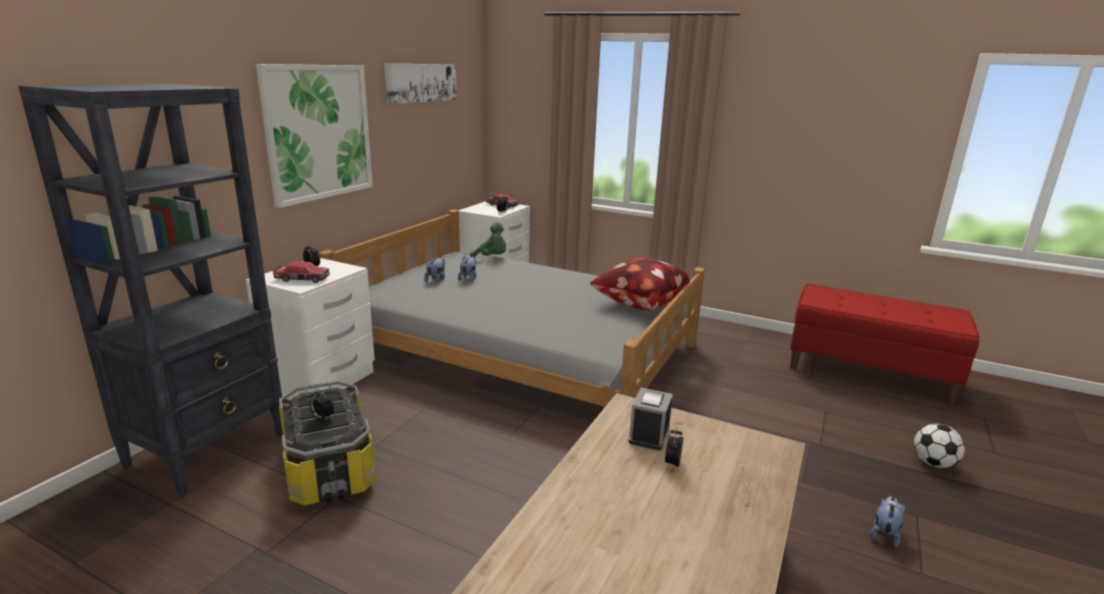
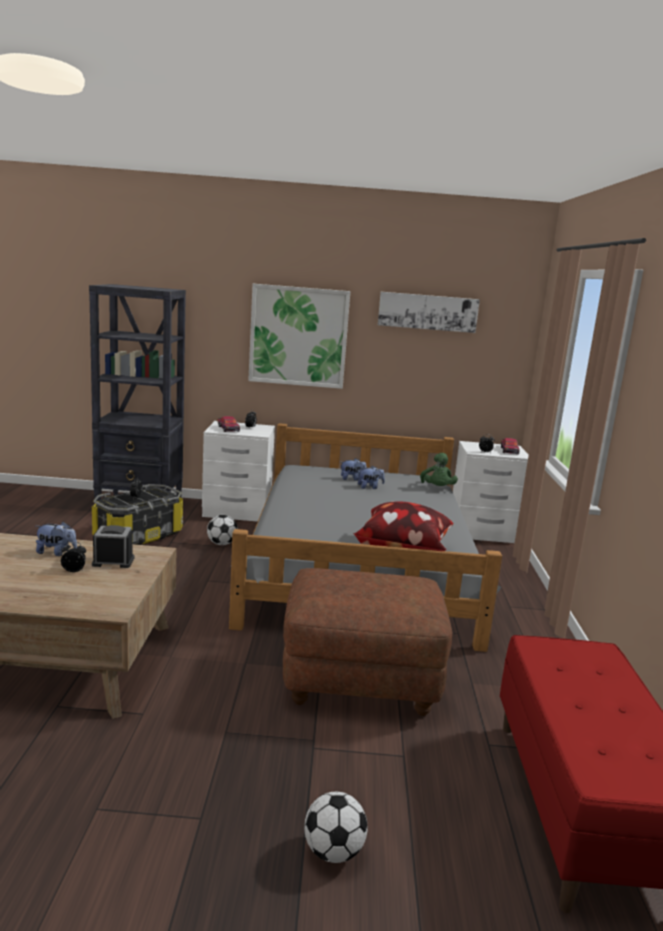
camera: 65 degrees right, 5 degrees down
(412, 411) = (221, 544): none -> football
(728, 402) = (361, 680): none -> brown ottoman
(884, 533) = (155, 786): plush toy -> plush toy (56, 552)

